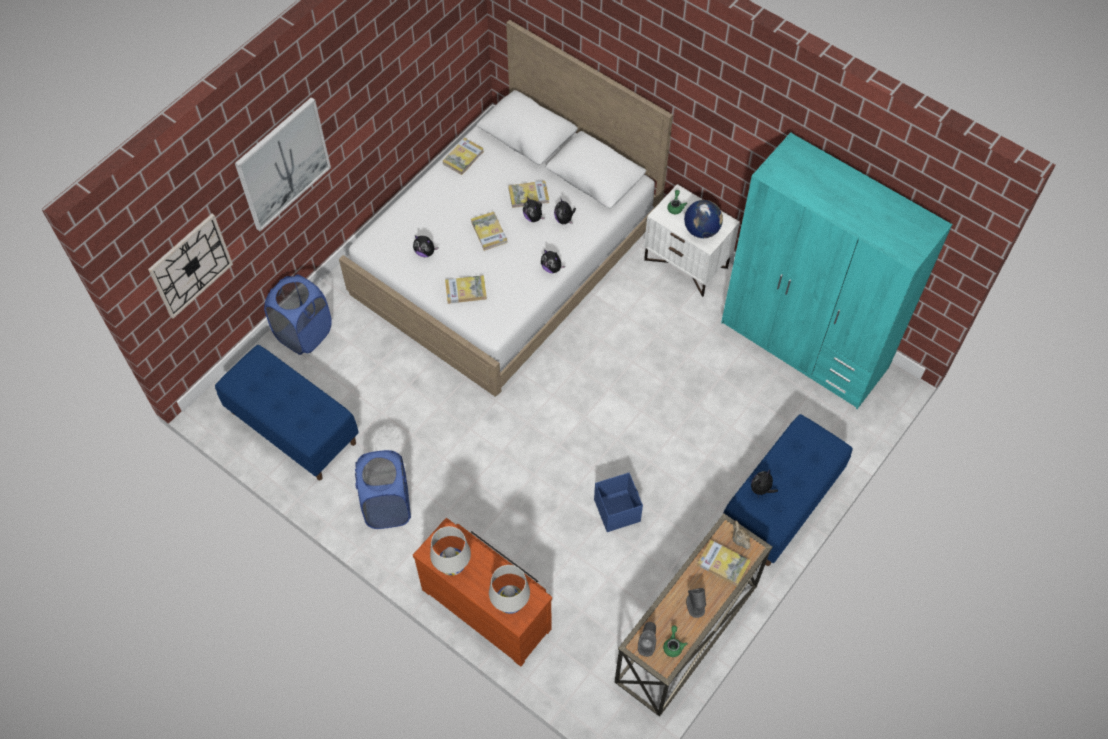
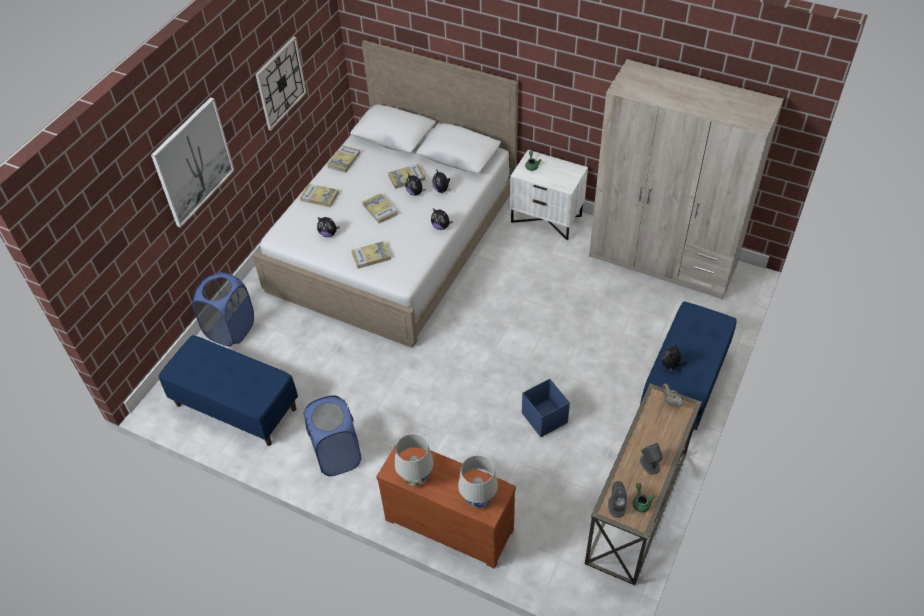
camera: 10 degrees left, 10 degrees down
(190, 265) = (122, 258): wall clock -> wall clock (280, 83)
(701, 230) = (558, 178): globe -> none
(723, 564) = (663, 424): book -> book (319, 197)
(804, 345) = (662, 261): turquoise wardrobe -> beige wardrobe

